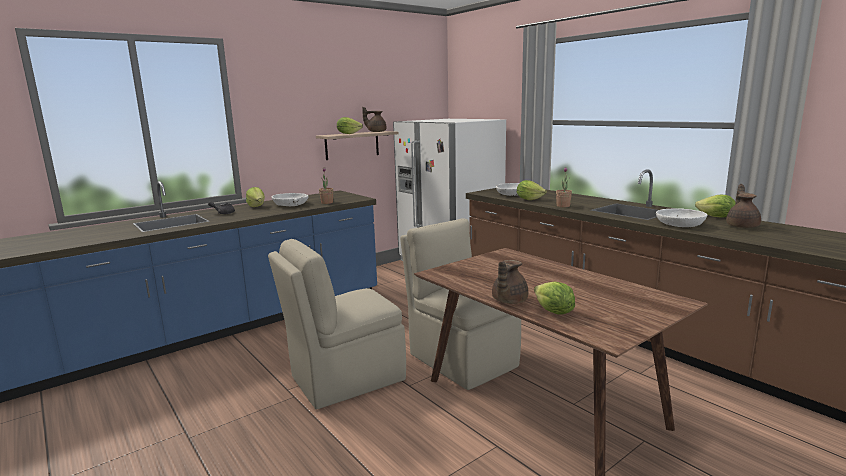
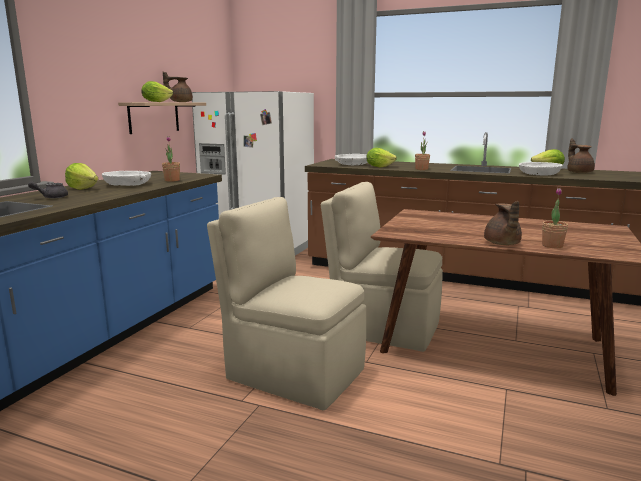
camera: 30 degrees left, 0 degrees up
(344, 379) = (293, 373): beige chair -> beige chair turned 90 degrees clockwise
(553, 312) = (552, 246): lettuce -> potted plant

